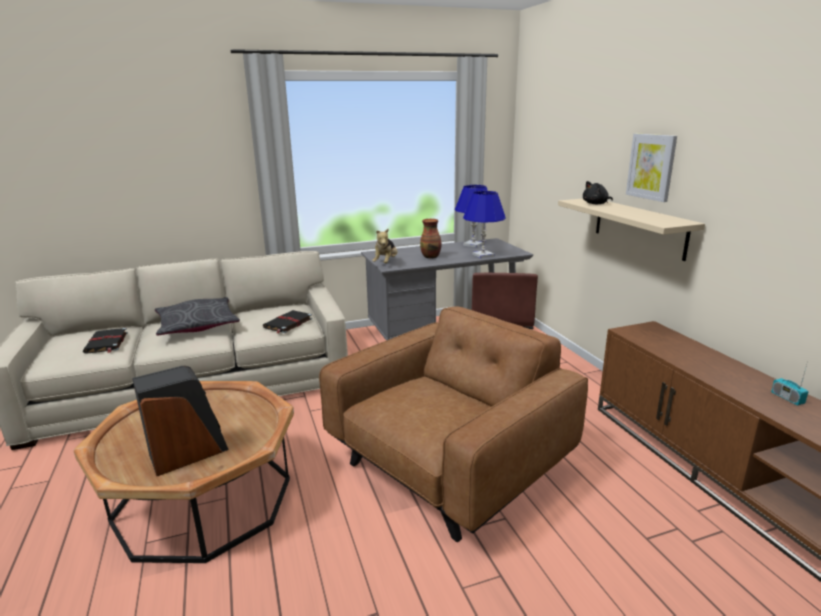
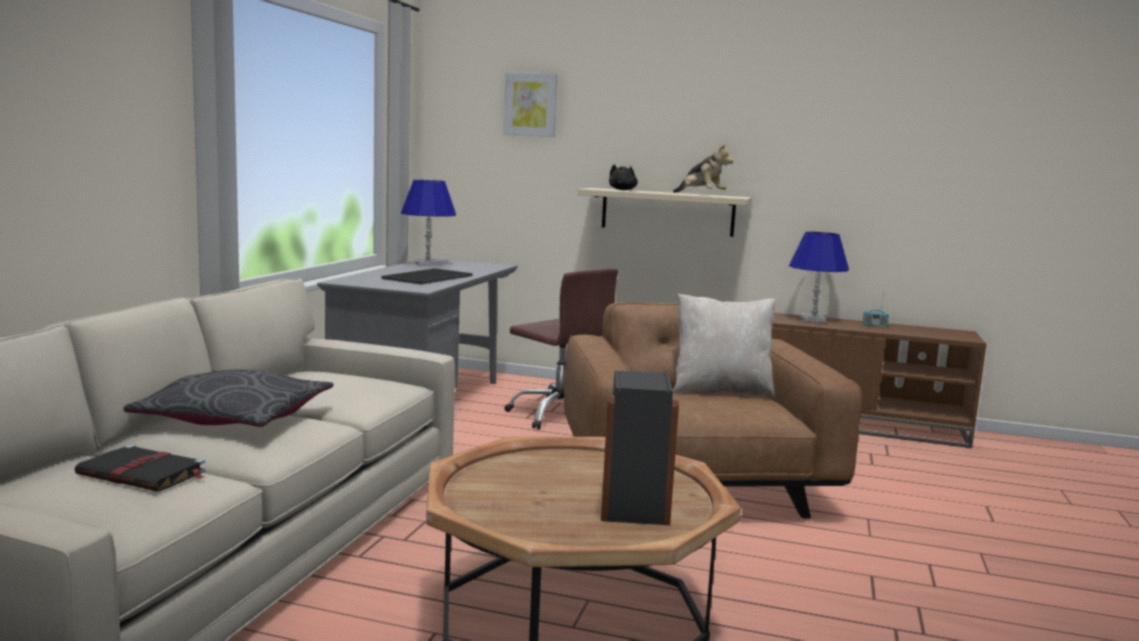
camera: 55 degrees left, 10 degrees down
(287, 323) = (370, 384): black book -> none
(386, 263) = (400, 287): plush toy -> plush toy (701, 195)
(431, 257) = (427, 277): vase -> tray
(463, 404) = (721, 391): none -> beige pillow
(483, 255) = (475, 270): blue table lamp -> blue table lamp (813, 319)
(651, 166) = (677, 148): picture -> picture (530, 104)

